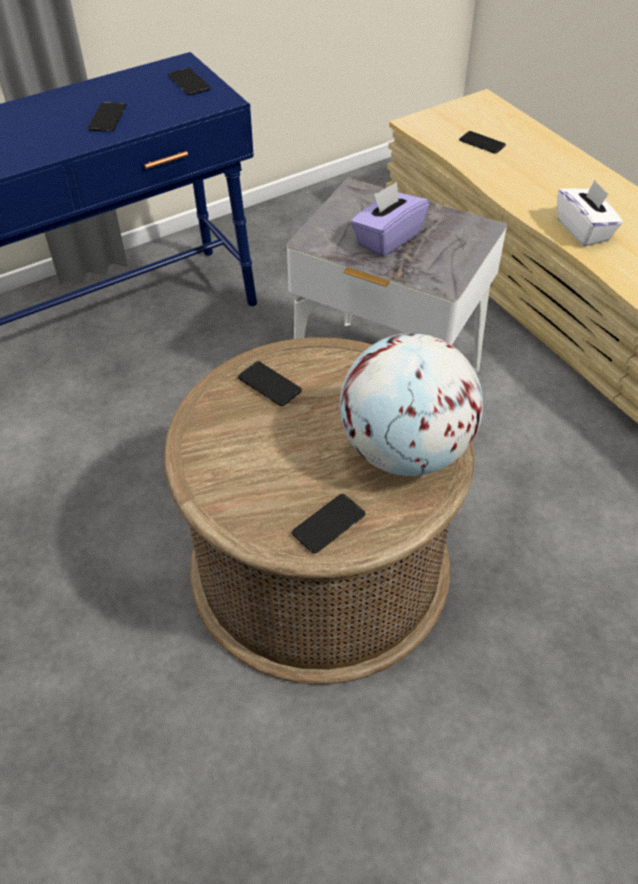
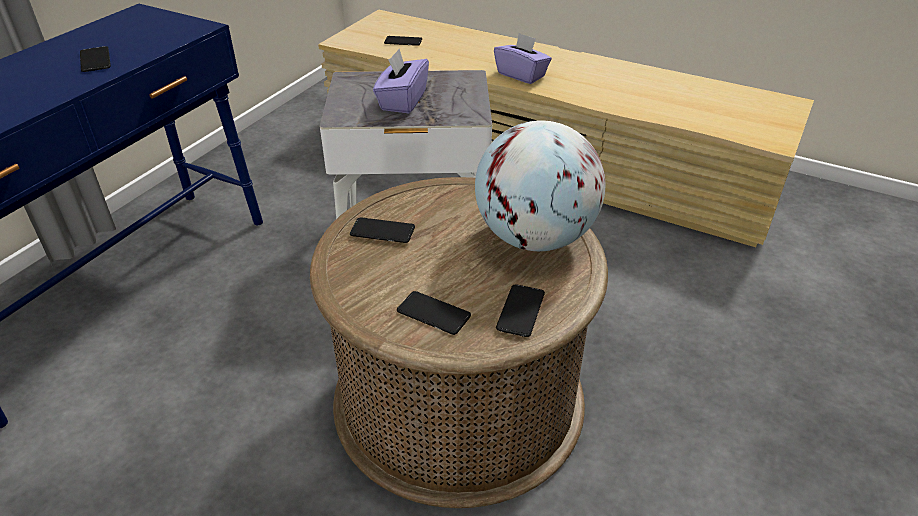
camera: 30 degrees left, 10 degrees down
(189, 82) = (157, 22): phone -> phone (433, 313)
(584, 230) = (521, 75): white tissue box -> purple tissue box

